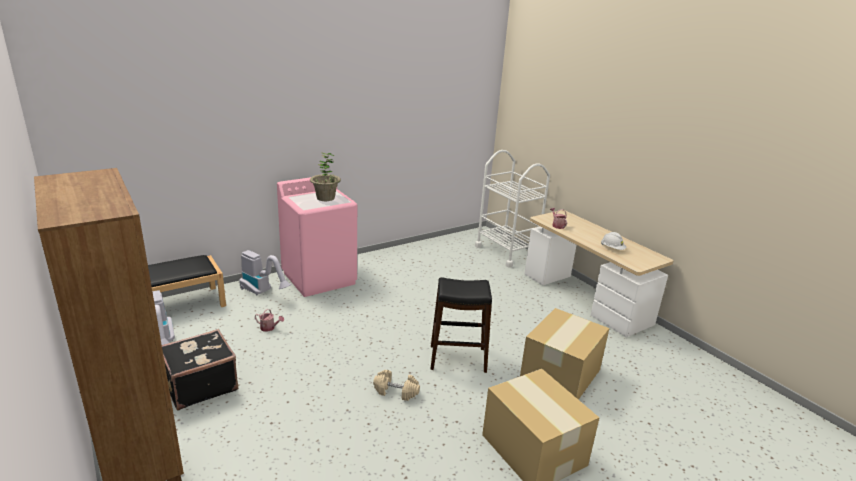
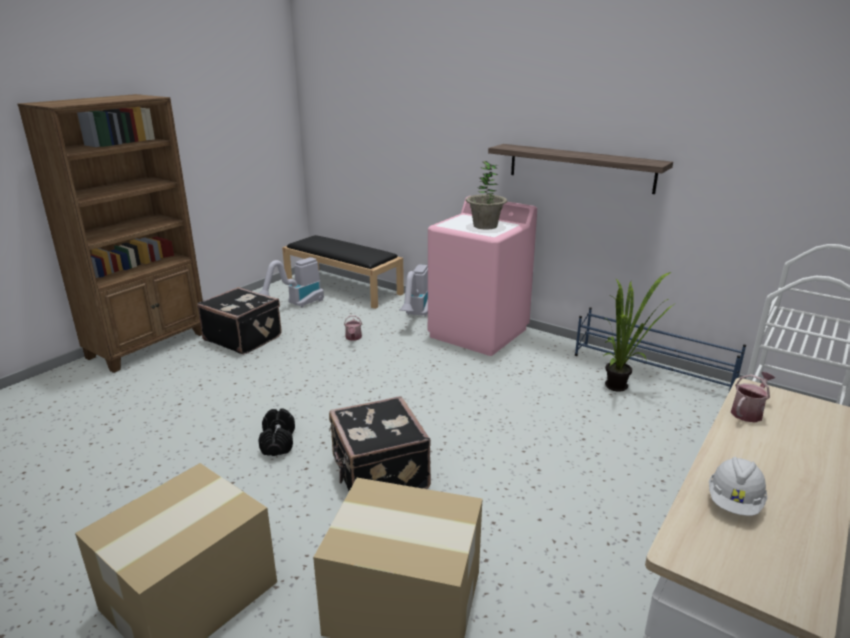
camera: 70 degrees right, 0 degrees up
(355, 141) = (580, 168): none -> shelf
(396, 392) = (278, 442): beige dumbbell -> black dumbbell
(417, 247) = (652, 371): none -> blue shoe rack
(426, 260) = (622, 387): none -> potted plant
(458, 358) = (378, 475): black stool -> black suitcase

